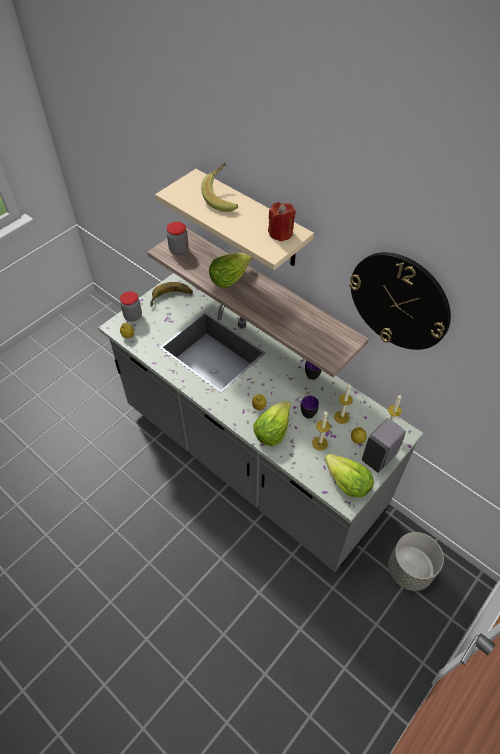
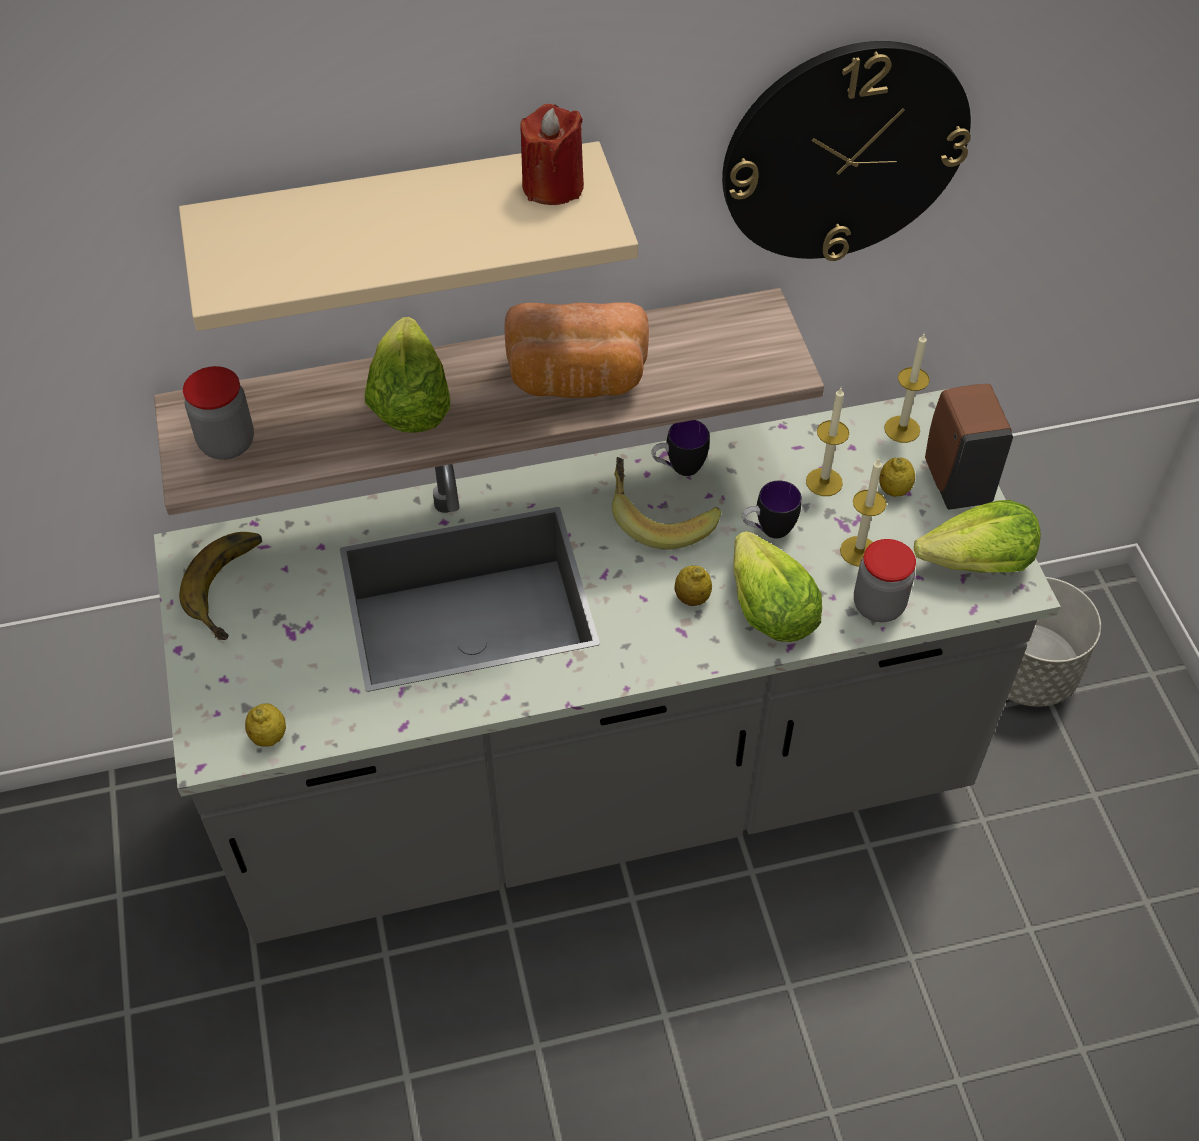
camera: 55 degrees left, 0 degrees up
(133, 316) = (215, 695): jar -> jar (878, 605)
(223, 198) = (341, 212): banana -> banana (659, 517)
(274, 309) = (577, 380): none -> bread
(379, 457) = (955, 481): grey soap dispenser -> brown soap dispenser

